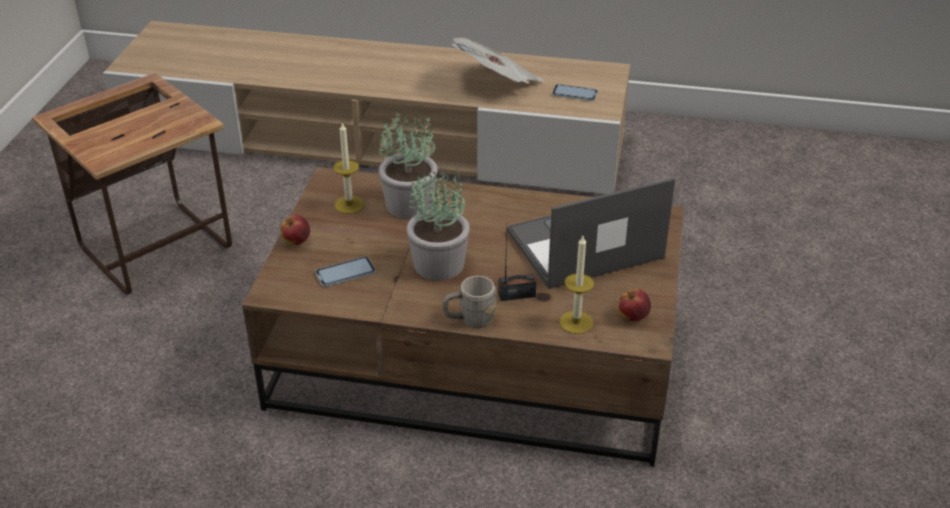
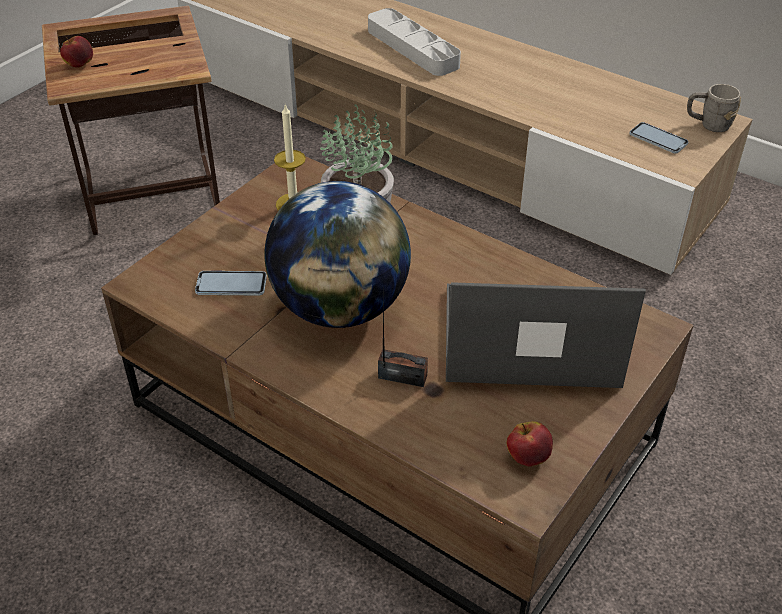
camera: 25 degrees right, 5 degrees up
(296, 241) = (208, 231): apple -> apple (80, 65)
(343, 69) = (412, 48): none -> grey tray
(440, 265) = (340, 308): potted plant -> globe
(470, 320) = (325, 391): grey mug -> grey mug (708, 124)
(497, 83) = (573, 104): newspaper -> none
(576, 322) = (450, 439): candle -> none

